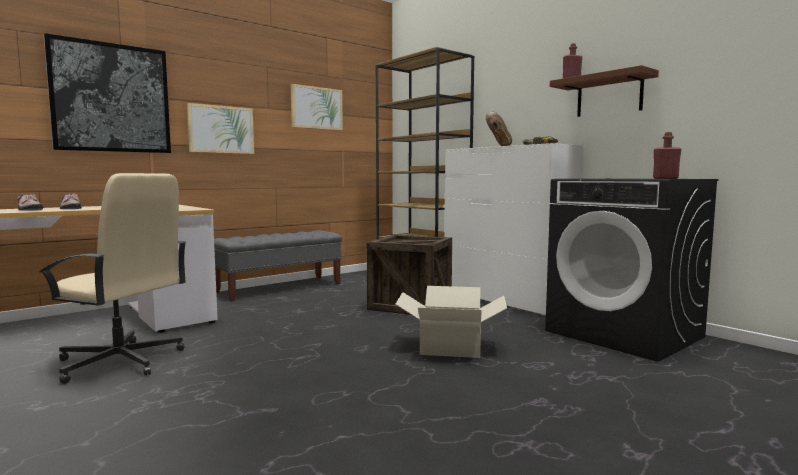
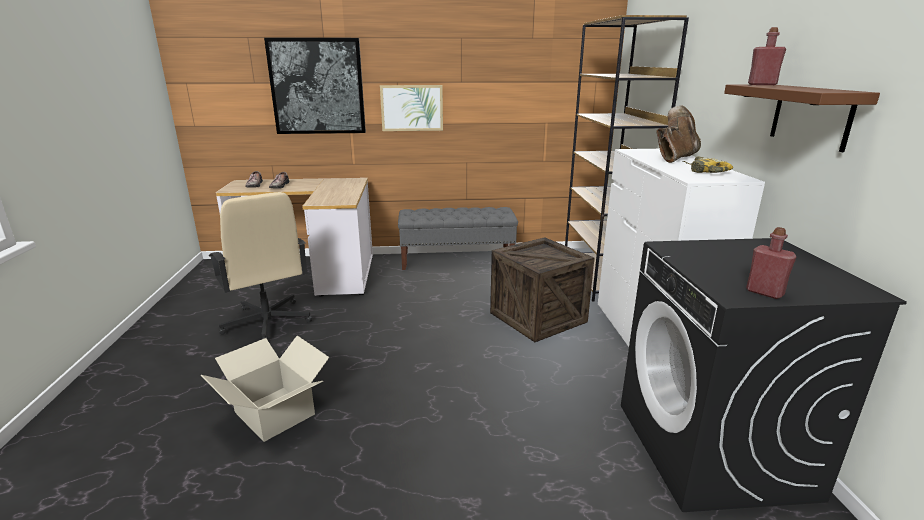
camera: 35 degrees right, 15 degrees up
(316, 108) = (516, 77): picture -> none
(450, 347) = (493, 393): cardboard box -> cardboard box (275, 412)

